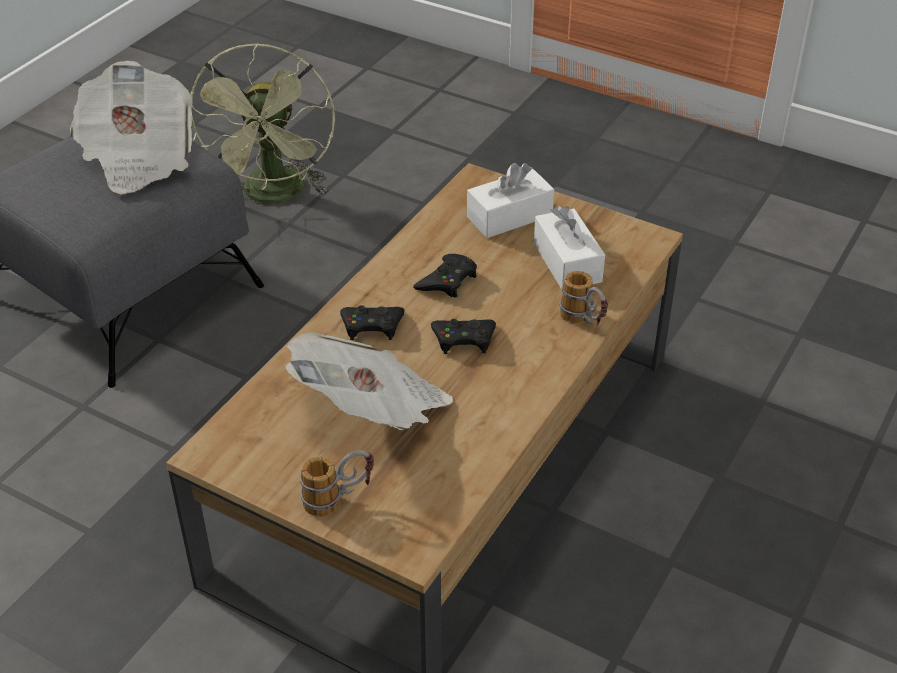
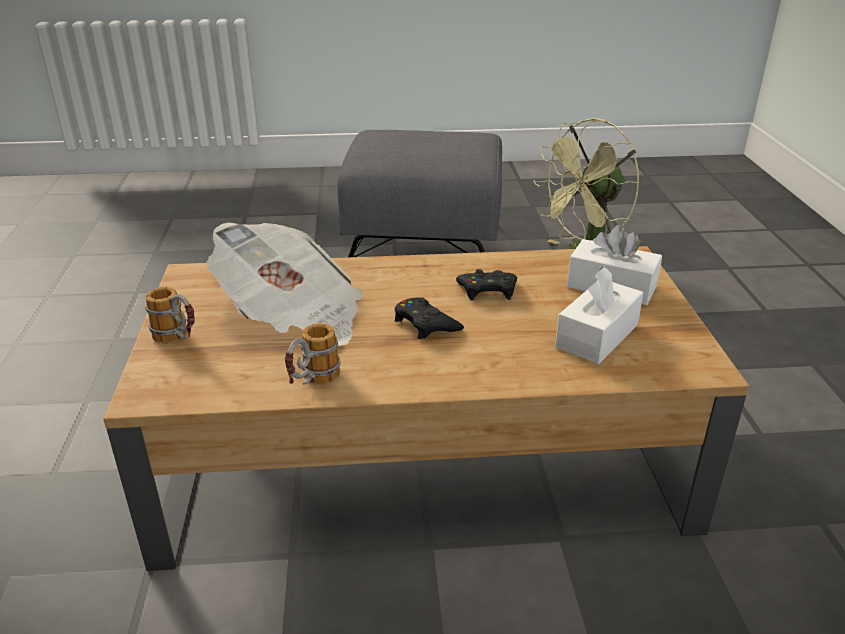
camera: 55 degrees right, 10 degrees down
(138, 157) = (451, 147): newspaper -> none
(372, 326) = (391, 280): black game controller -> none
(584, 322) = (528, 375): mug -> mug (312, 383)

